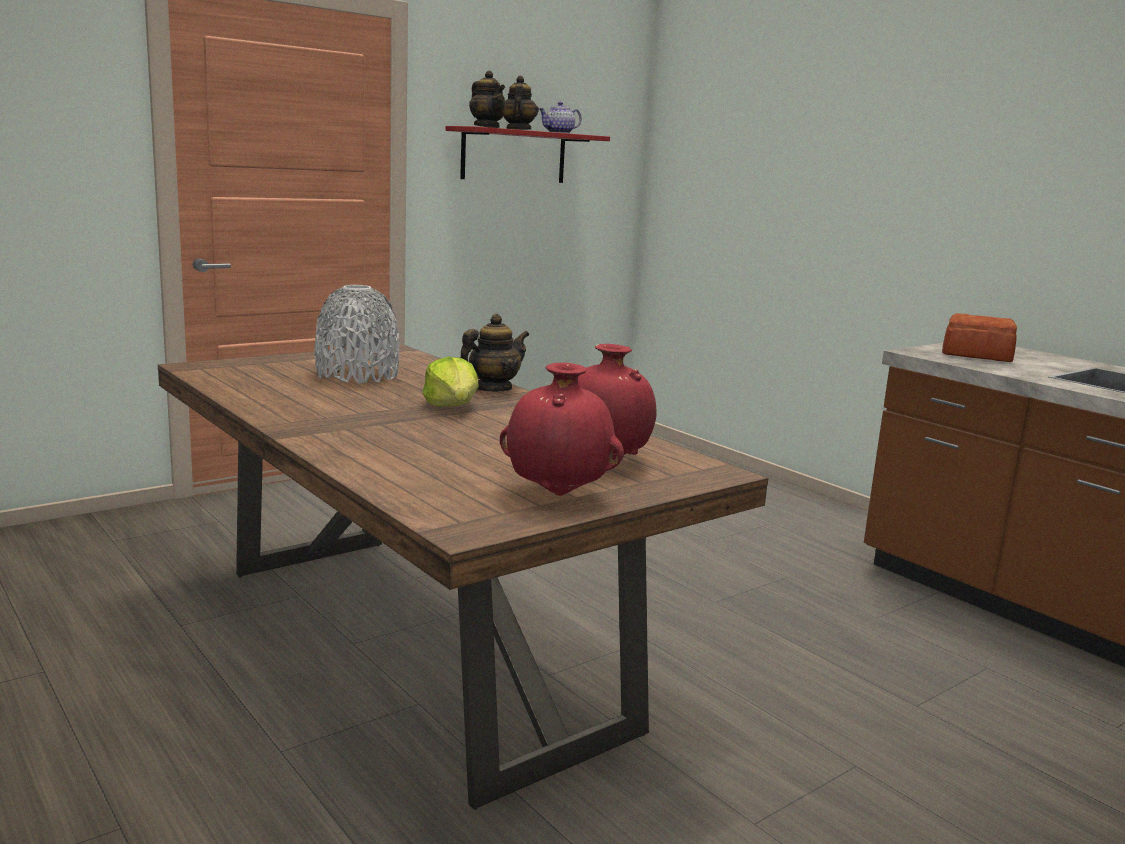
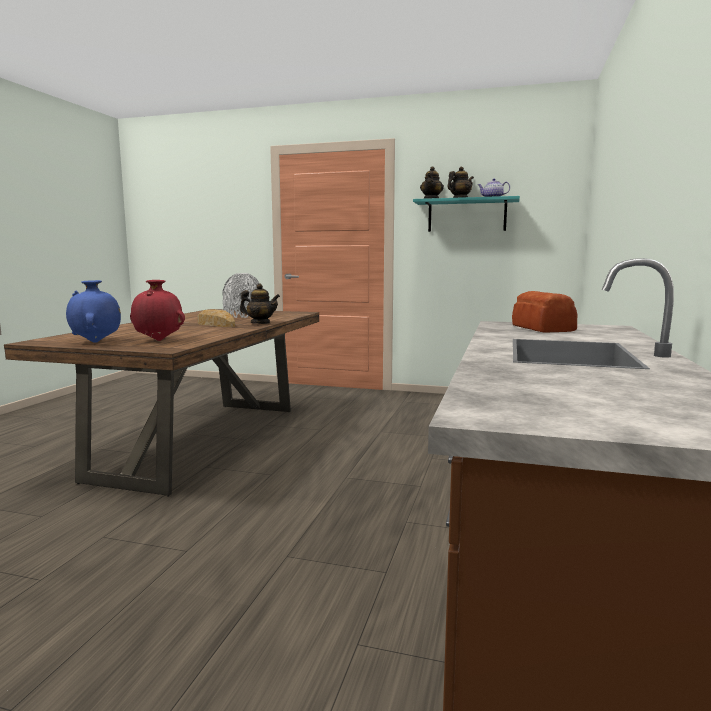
camera: 55 degrees right, 5 degrees down
(452, 406) = (215, 324): lettuce -> bread
(514, 156) = (467, 216): red shelf -> turquoise shelf
(558, 494) = (96, 342): red vase -> blue vase

